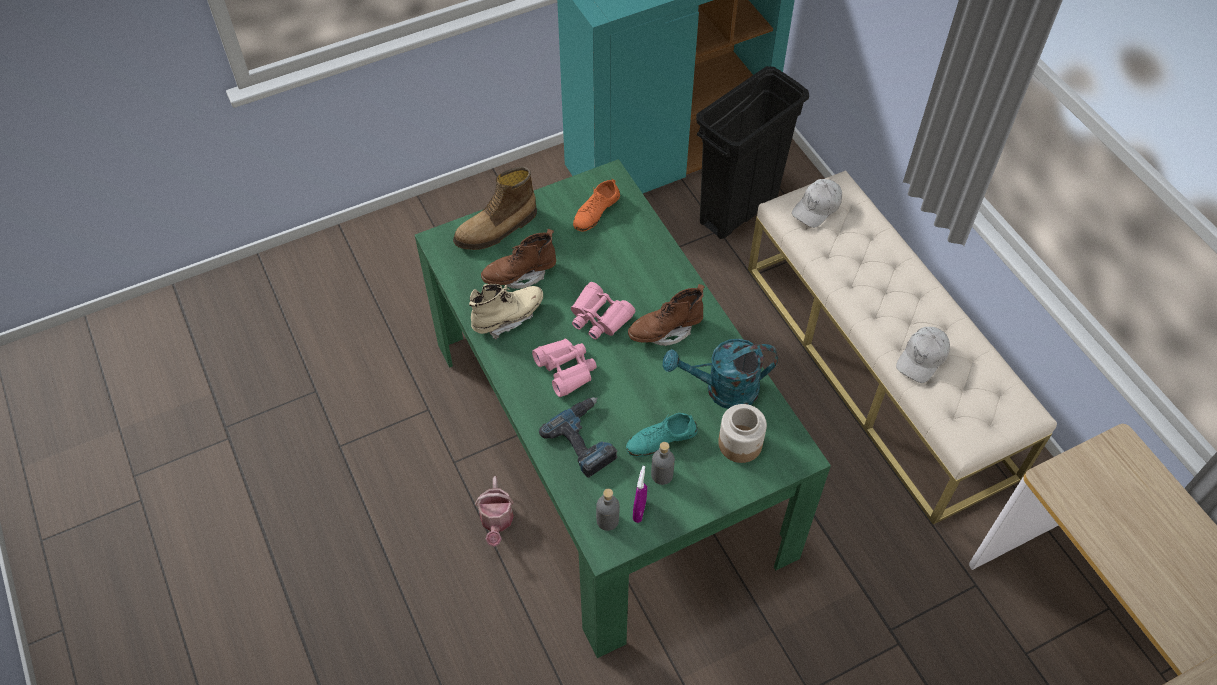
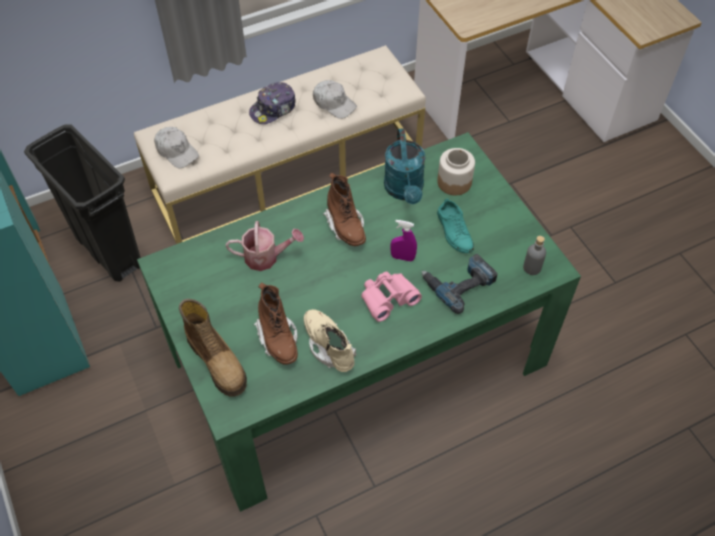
camera: 90 degrees left, 0 degrees up
(496, 522) = (434, 445): watering can -> watering can (266, 257)
(596, 211) = (203, 277): orange shoe -> none
(599, 317) = (330, 274): pink binoculars -> none
(639, 511) = (520, 247): purple spray bottle -> purple spray bottle (402, 257)
(662, 475) = (487, 232): grey bottle -> none
(901, 294) = (273, 109): none -> cap

